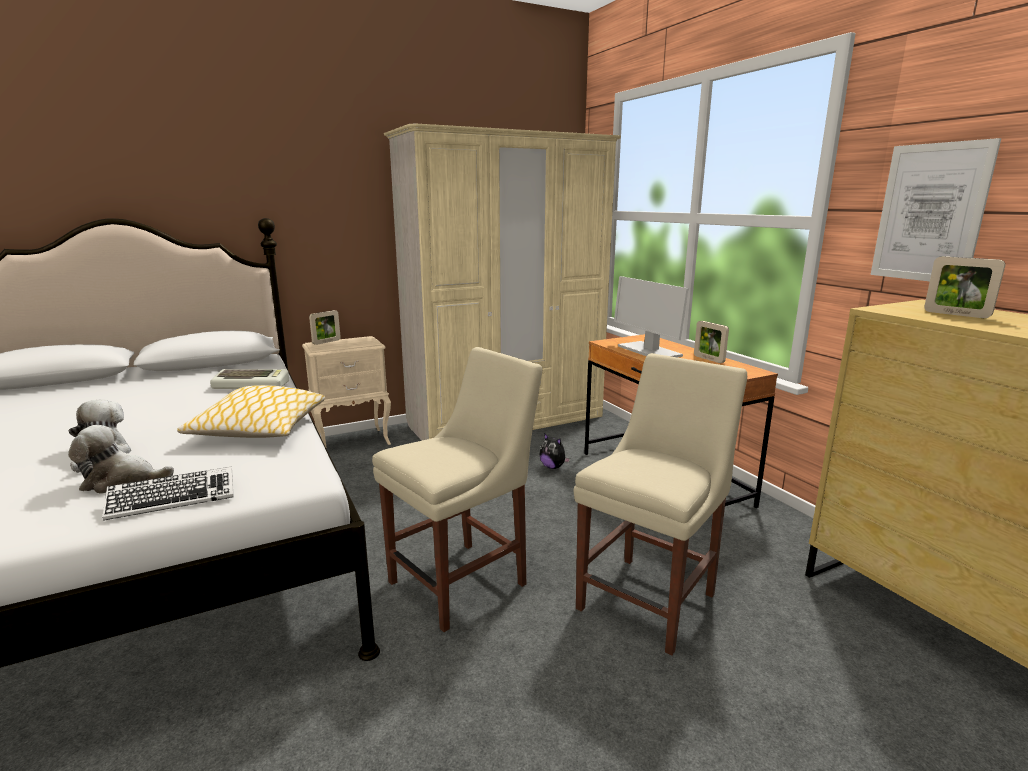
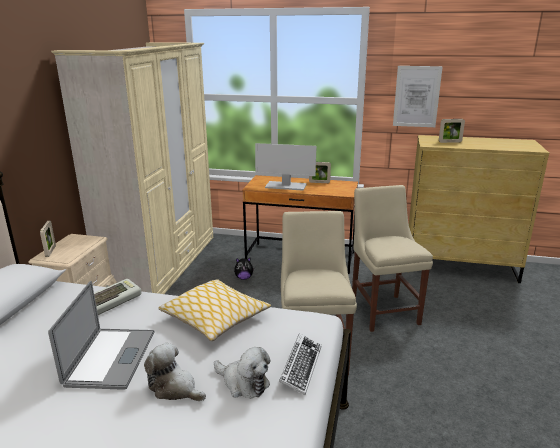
camera: 50 degrees left, 5 degrees up
(121, 481) = (243, 383): plush toy -> plush toy turned 90 degrees counterclockwise
(144, 415) = (111, 358): none -> laptop

